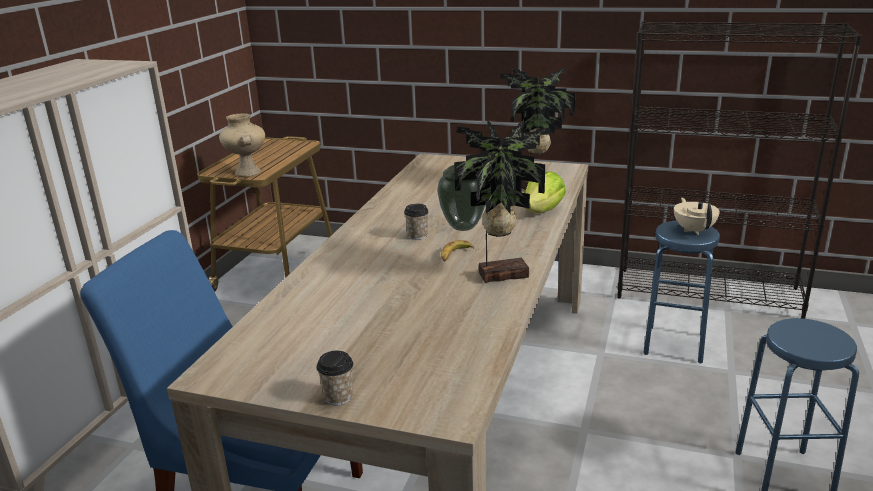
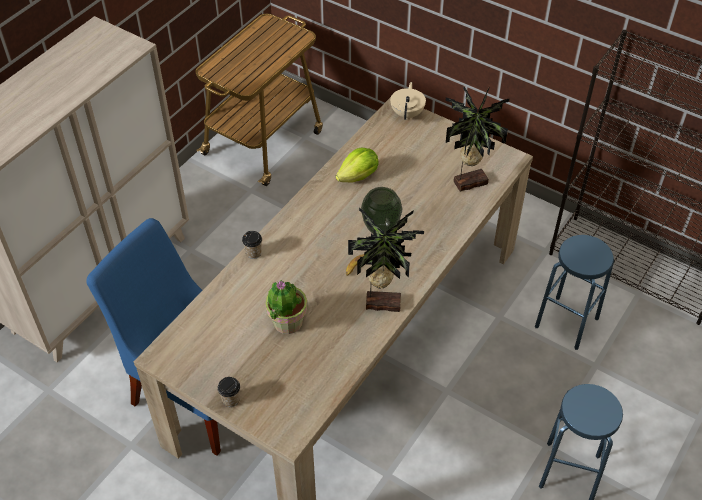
camera: 15 degrees right, 25 degrees up
(247, 172) = (238, 78): beige vase -> none
(387, 310) = (287, 322): none -> potted plant
(417, 236) = (341, 233): cup -> cup (253, 253)
(543, 211) = (454, 224): lettuce -> lettuce (358, 176)
(694, 230) = (593, 254): beige teapot -> beige teapot (407, 113)

